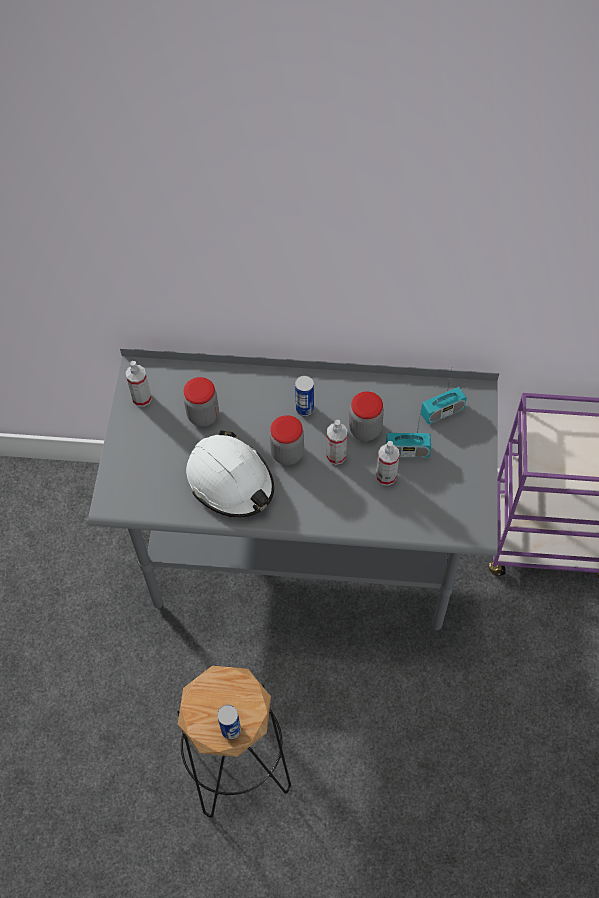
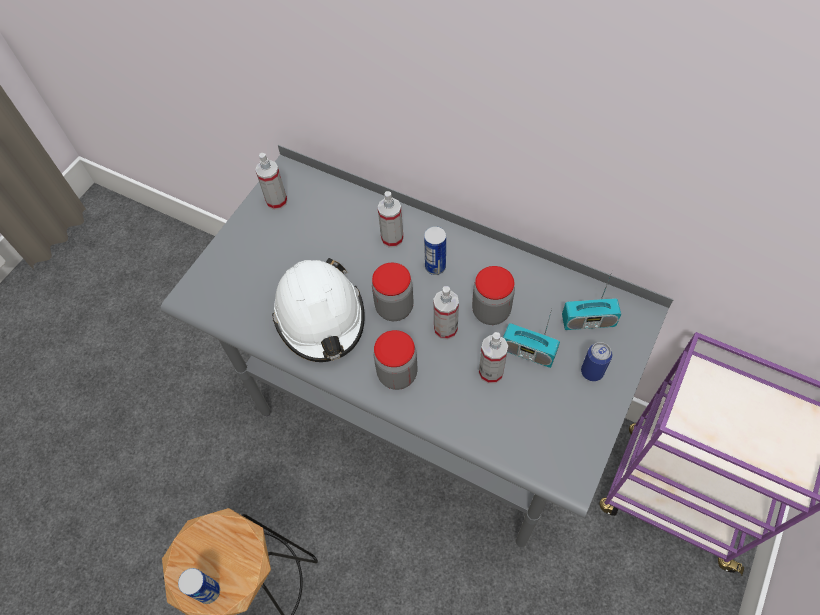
camera: 25 degrees right, 0 degrees up
(203, 415) = (327, 238): jar -> jar (397, 374)
(258, 397) = (392, 238): none -> spray bottle
(460, 449) = (592, 372): none -> can

